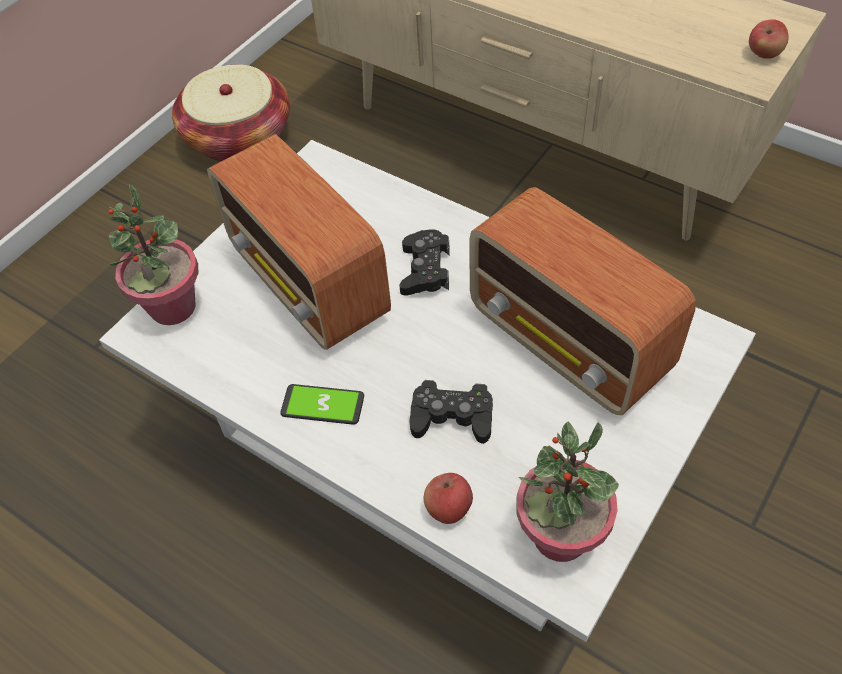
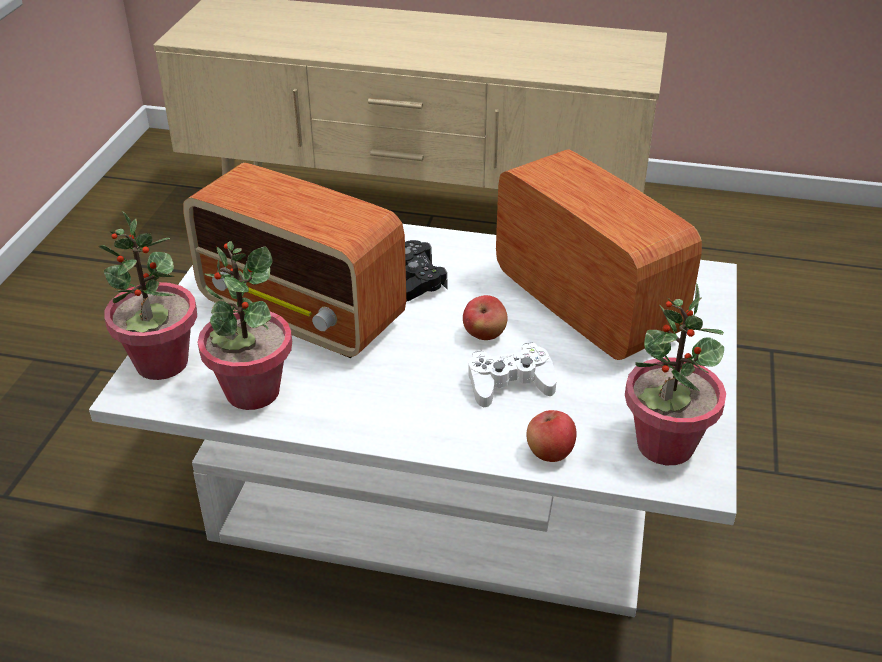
camera: 25 degrees left, 15 degrees down
(229, 360) = (252, 392): none -> potted plant
(239, 137) = (94, 268): basket -> none
(322, 405) = (374, 405): phone -> none
(452, 417) = (510, 383): black game controller -> white game controller
(569, 343) = (584, 304): radio -> radio turned 150 degrees counterclockwise
(764, 54) = (635, 64): apple -> apple (484, 334)

